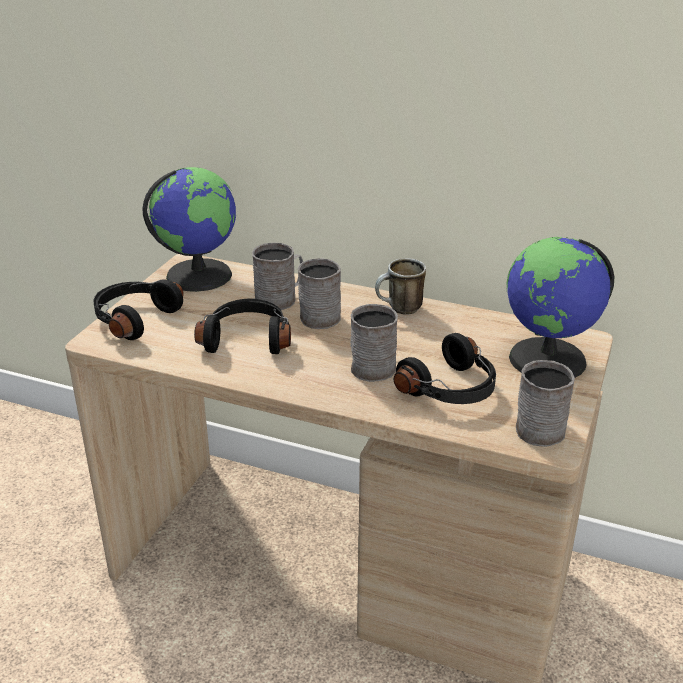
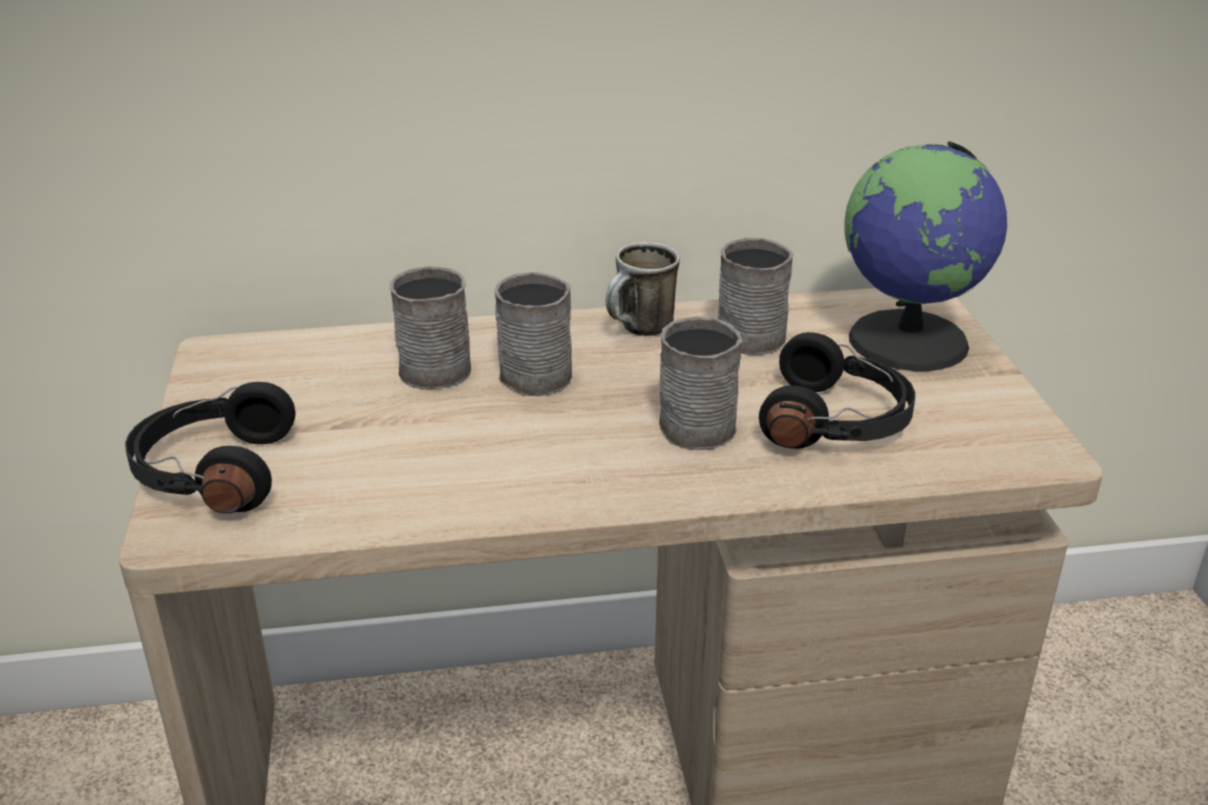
camera: 30 degrees left, 0 degrees up
(198, 275) = (258, 366): globe -> none
(247, 338) = (453, 444): black headphones -> none
(539, 425) = (999, 433): grey mug -> grey mug (746, 332)

